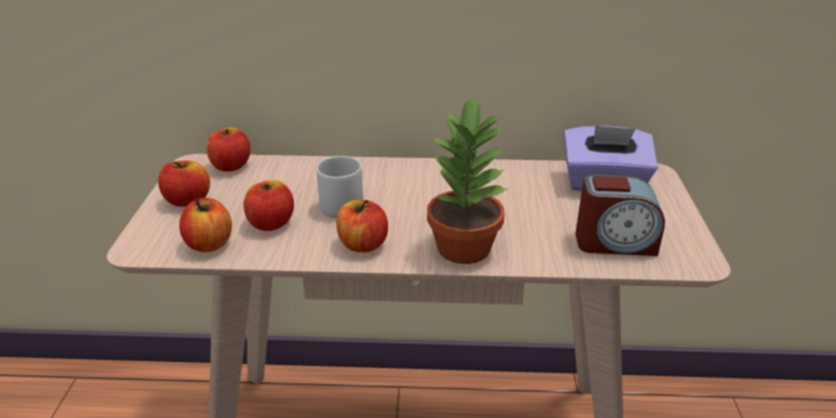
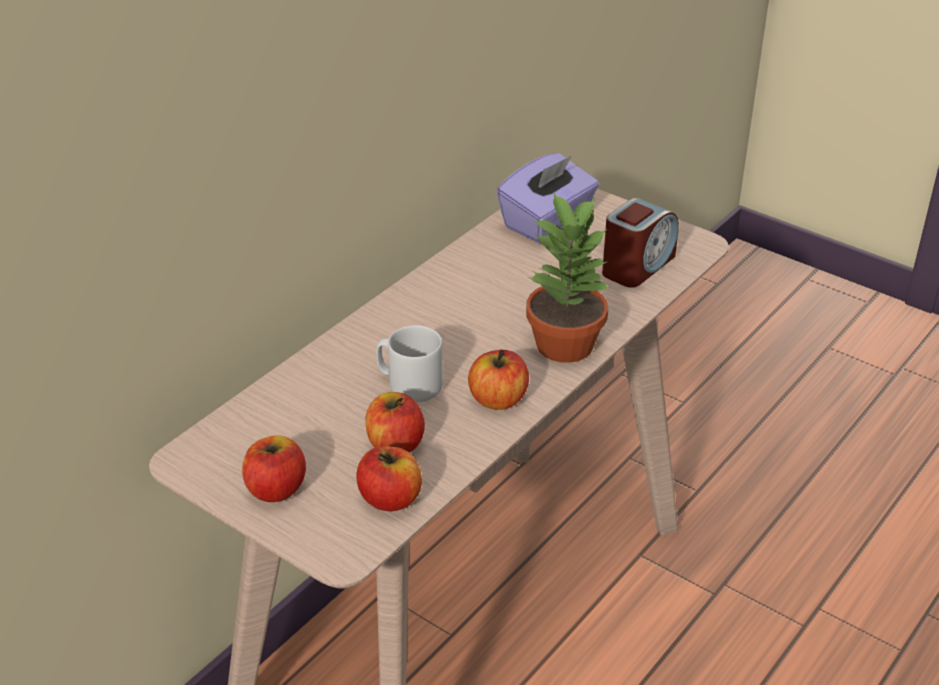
camera: 55 degrees left, 5 degrees up
(231, 166) = (229, 432): apple -> none

